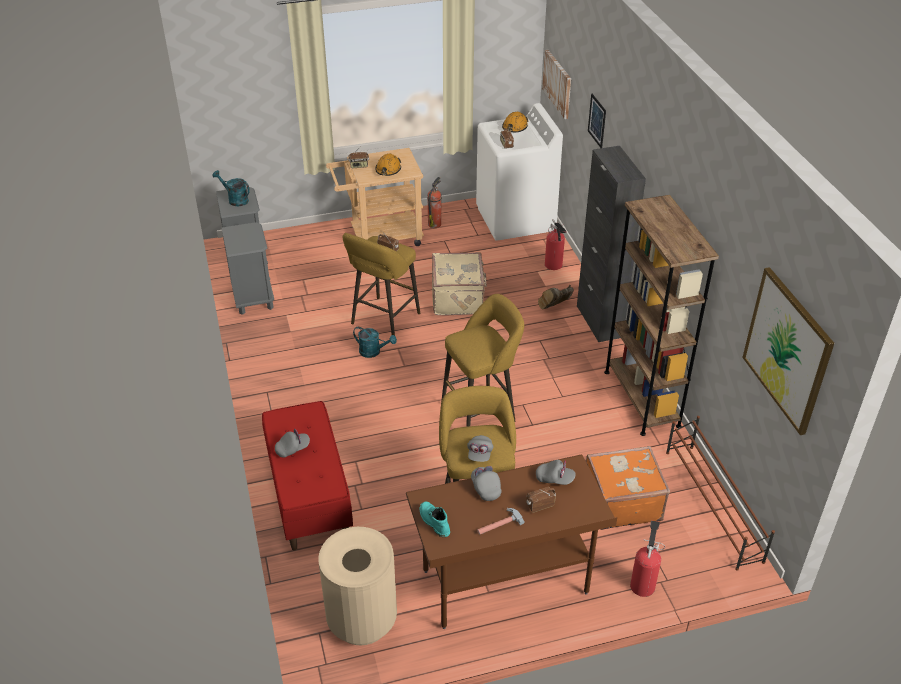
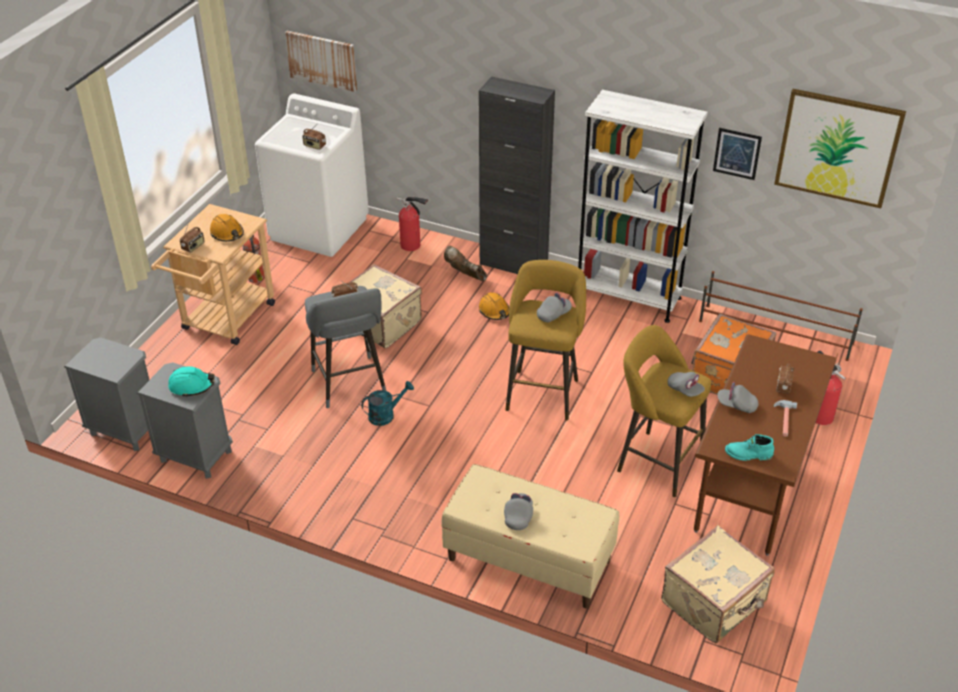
camera: 50 degrees left, 0 degrees up
(235, 199) = (103, 359): turquoise watering can -> none
(247, 242) = (191, 386): none -> turquoise hard hat
(308, 495) = (528, 560): red bench -> beige bench
(362, 621) = (715, 603): beige trash can -> beige suitcase
(383, 320) = (350, 385): yellow stool -> grey stool
(514, 127) = (295, 128): orange hard hat -> orange hard hat (494, 311)
(554, 307) = (465, 276): brown boot -> brown boot turned 120 degrees clockwise
(554, 479) = (762, 362): grey cap -> grey cap (553, 314)
(597, 120) = (426, 69): picture -> picture (737, 153)
(641, 398) = (628, 297): brown bookcase -> white bookcase

